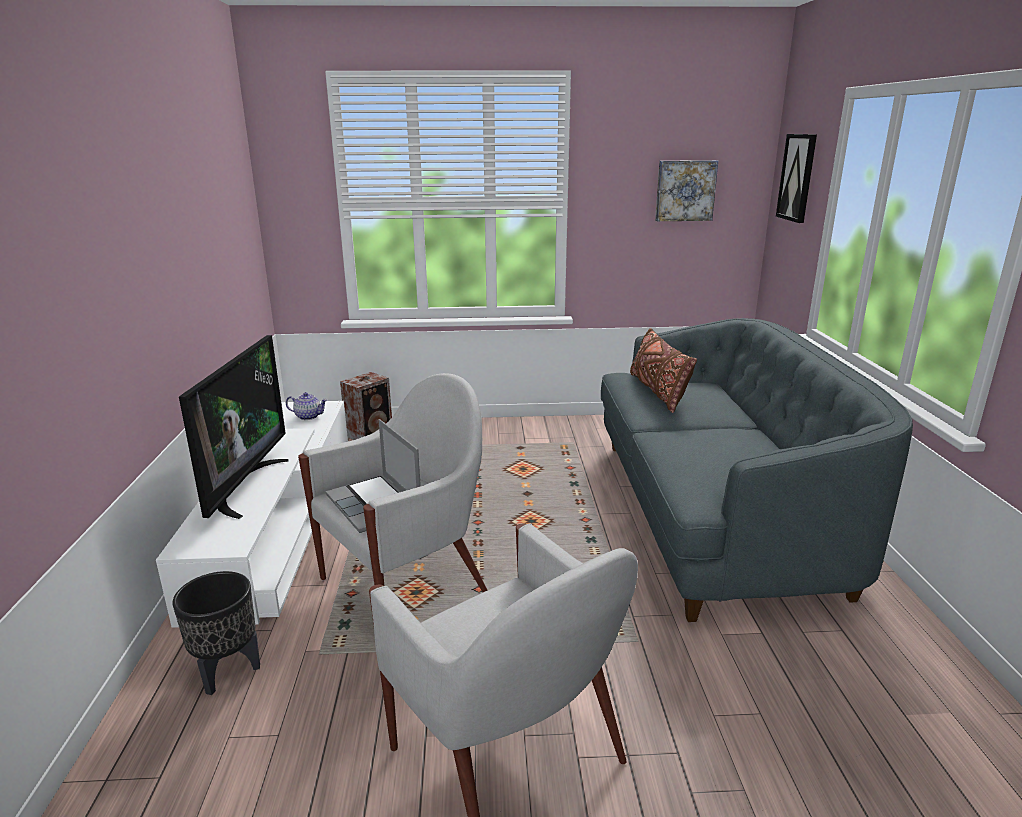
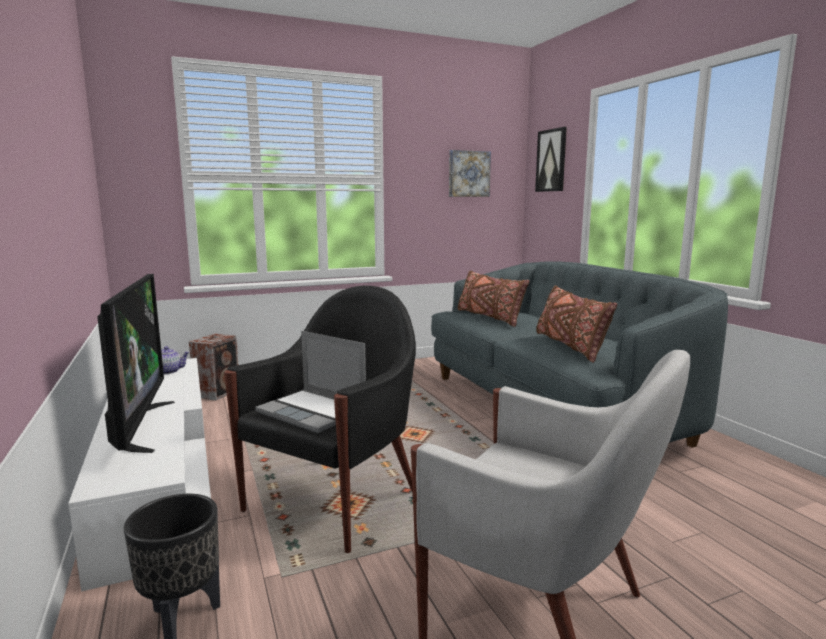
camera: 20 degrees left, 10 degrees down
(407, 584) = (334, 499): white armchair -> black armchair
(705, 457) = (570, 346): none -> brown pillow

